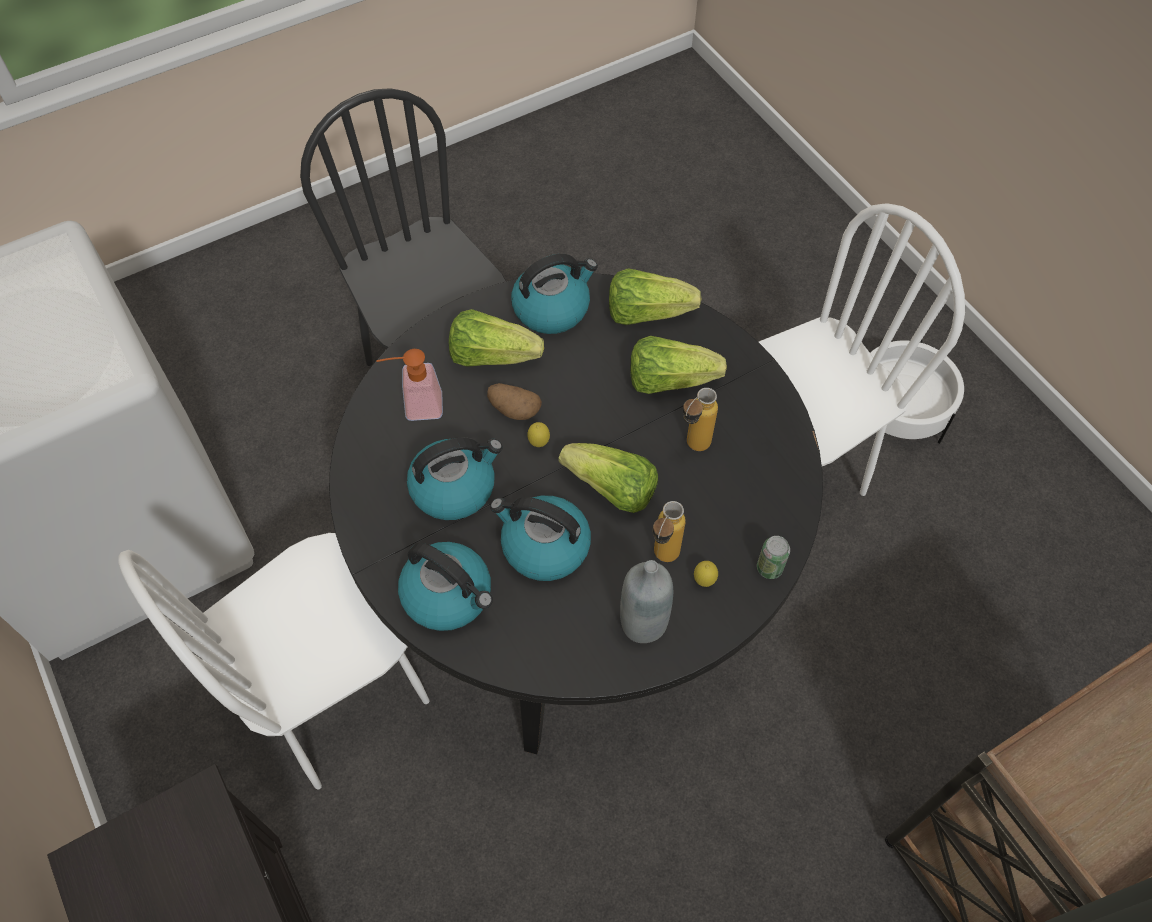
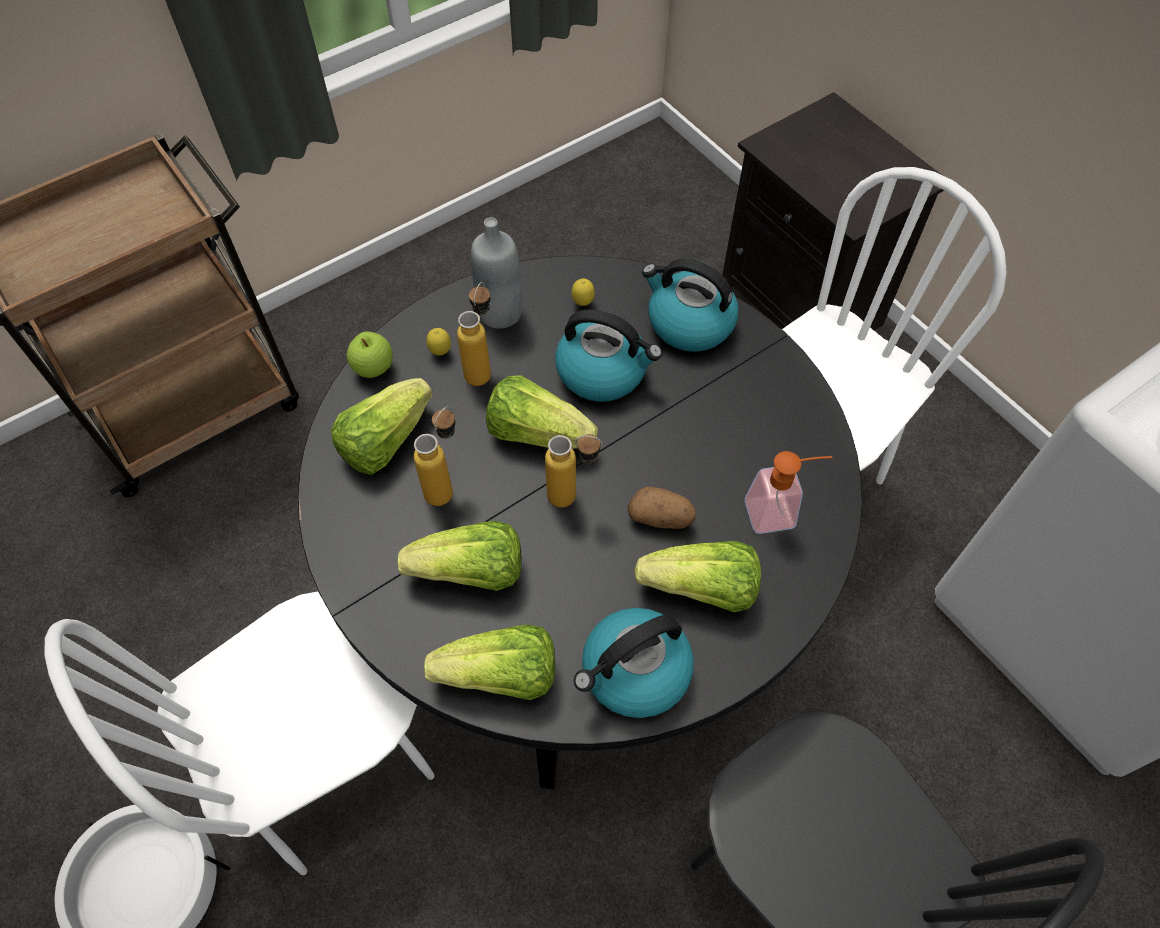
camera: 175 degrees right, 0 degrees up
(454, 487) = (708, 422): kettle -> none
(539, 443) = (624, 479): lemon -> lemon (583, 303)
(584, 431) = (573, 497): none -> bottle
(750, 492) = (385, 441): none -> lettuce
(769, 568) = (373, 368): can -> apple

